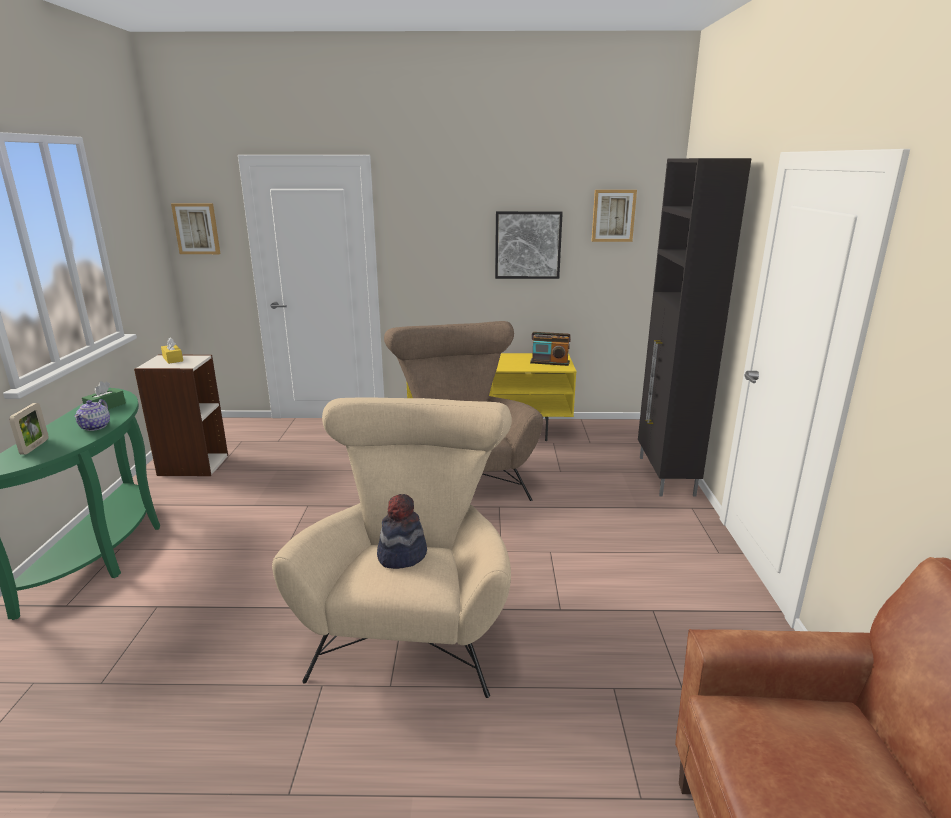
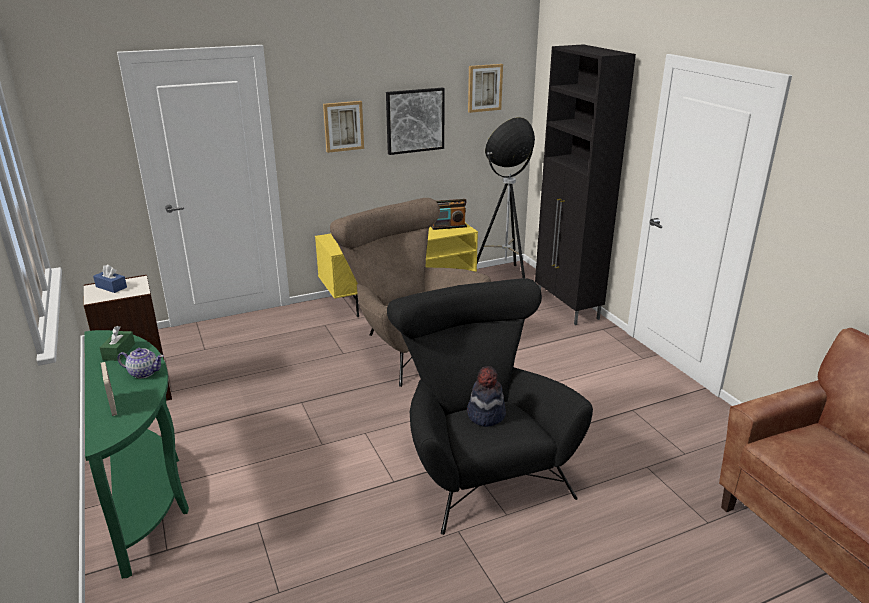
camera: 25 degrees left, 5 degrees up
(96, 426) = (143, 373): teapot -> teapot turned 60 degrees counterclockwise
(173, 359) = (111, 287): yellow tissue box -> blue tissue box
(196, 228) = (71, 136): picture -> picture (343, 126)
(411, 619) = (478, 466): beige armchair -> black armchair
(617, 433) = (504, 278): none -> floor lamp

